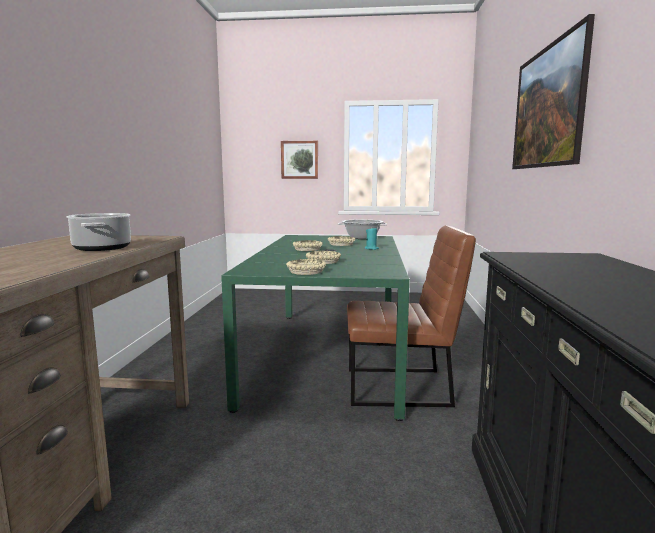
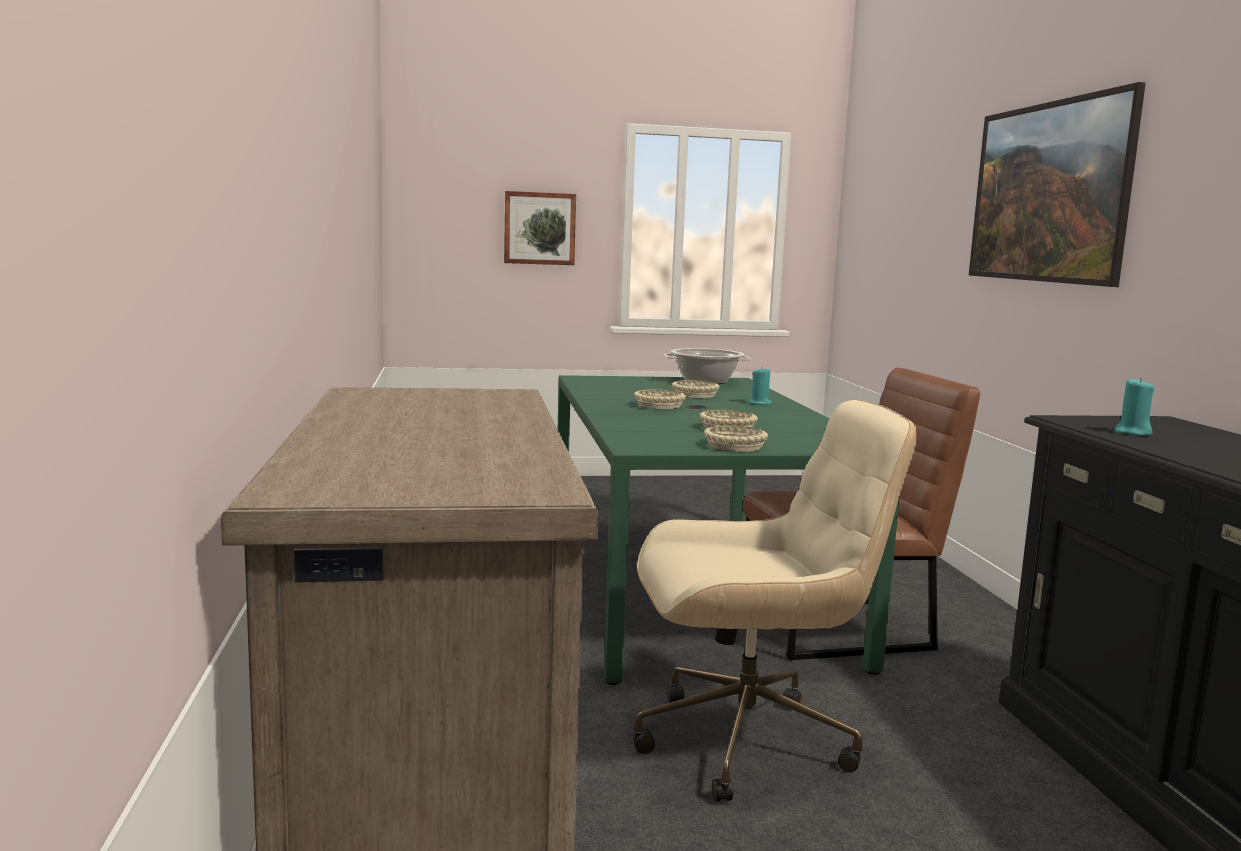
camera: 15 degrees left, 0 degrees up
(102, 248) = (492, 416): cooking pot -> none
(279, 462) = (751, 743): none -> beige office chair
(540, 263) = (1132, 432): none -> turquoise candle

